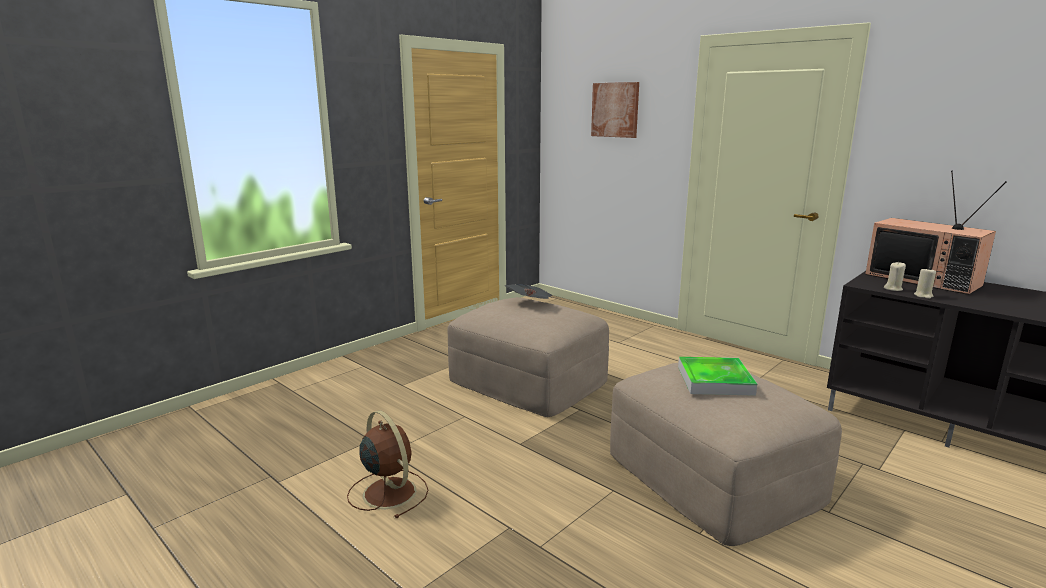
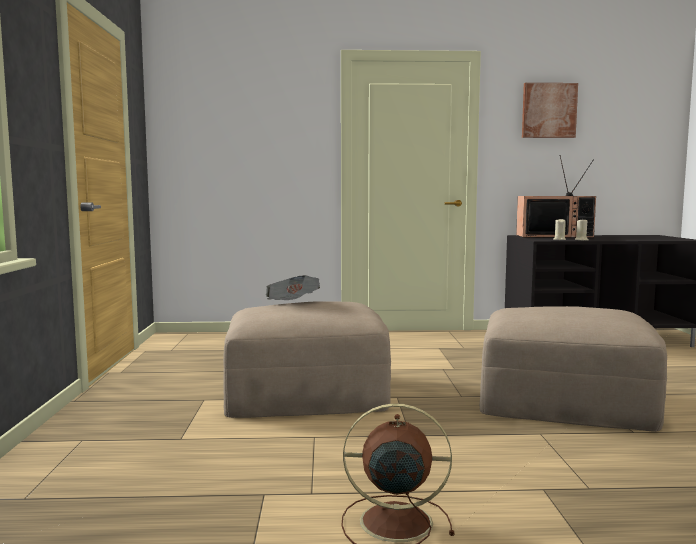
camera: 45 degrees left, 10 degrees down
(615, 110) = (251, 117): picture -> picture (548, 110)
(715, 380) = (562, 309): tray -> none

